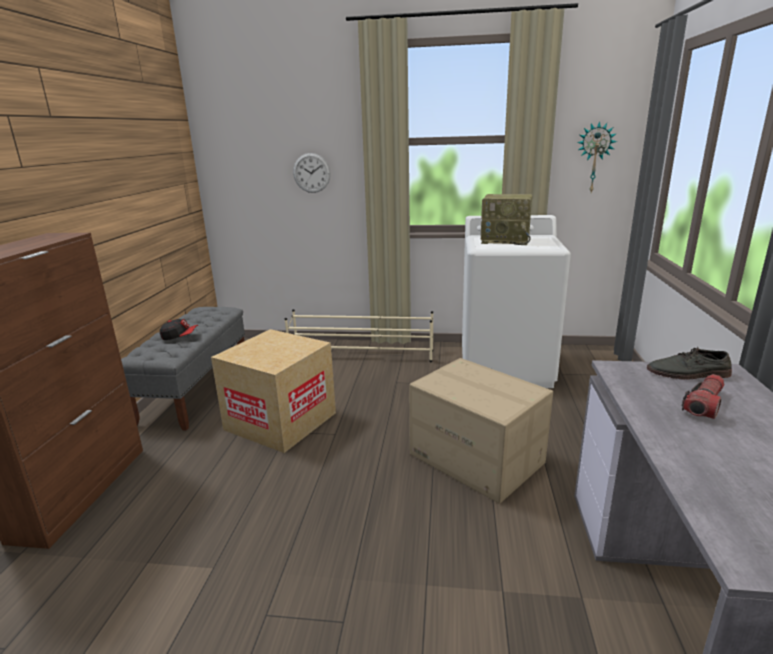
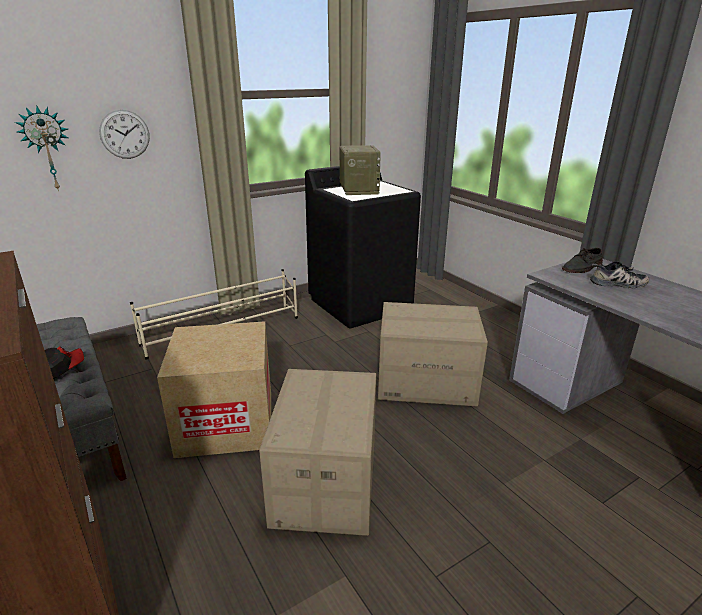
camera: 40 degrees left, 5 degrees up
(287, 495) = (324, 481): none -> cardboard box
(506, 240) = (358, 189): radio -> radio turned 75 degrees counterclockwise
(506, 367) = (361, 304): white washing machine -> black washing machine
(594, 158) = (390, 109): wall clock -> wall clock (47, 149)
(704, 404) = (618, 284): flashlight -> shoe

